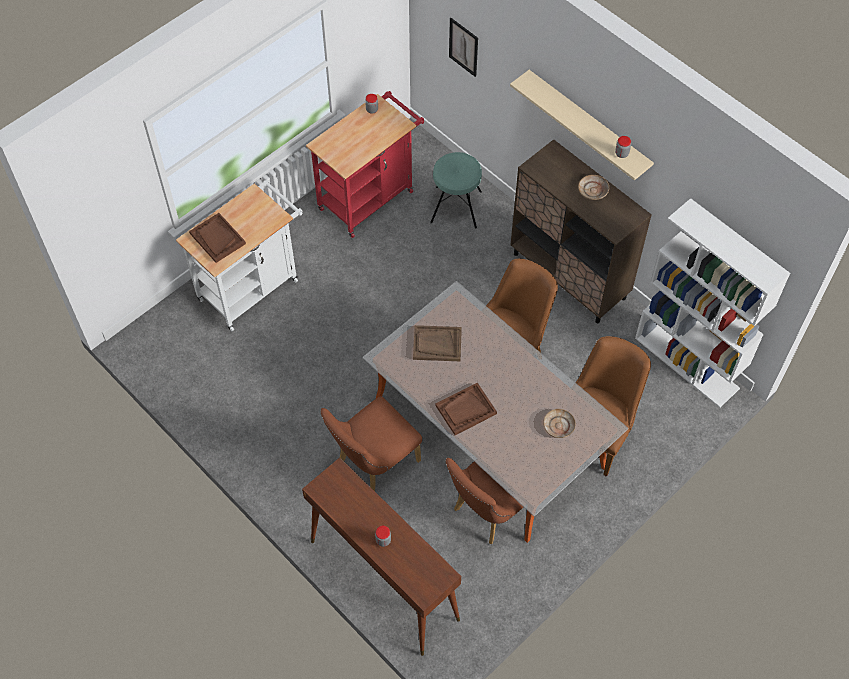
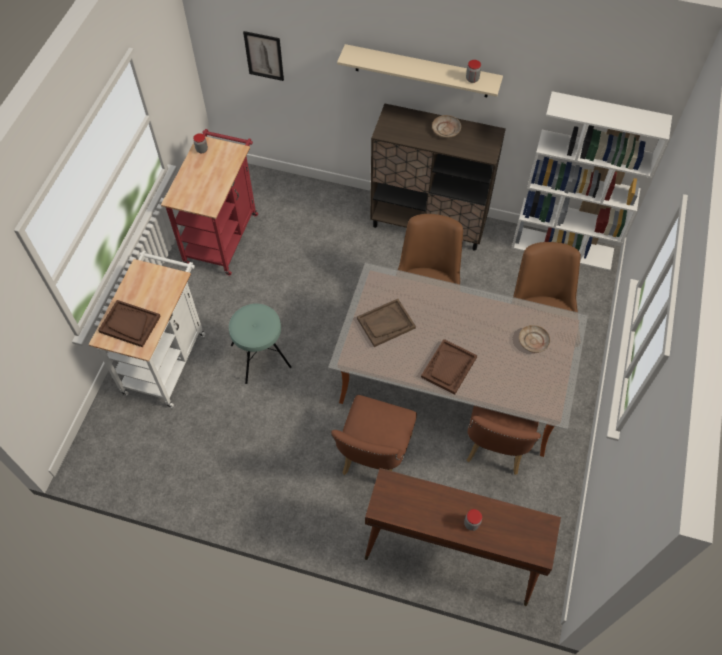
camera: 30 degrees left, 0 degrees up
(456, 207) = (301, 211): turquoise stool -> turquoise stool (260, 356)

